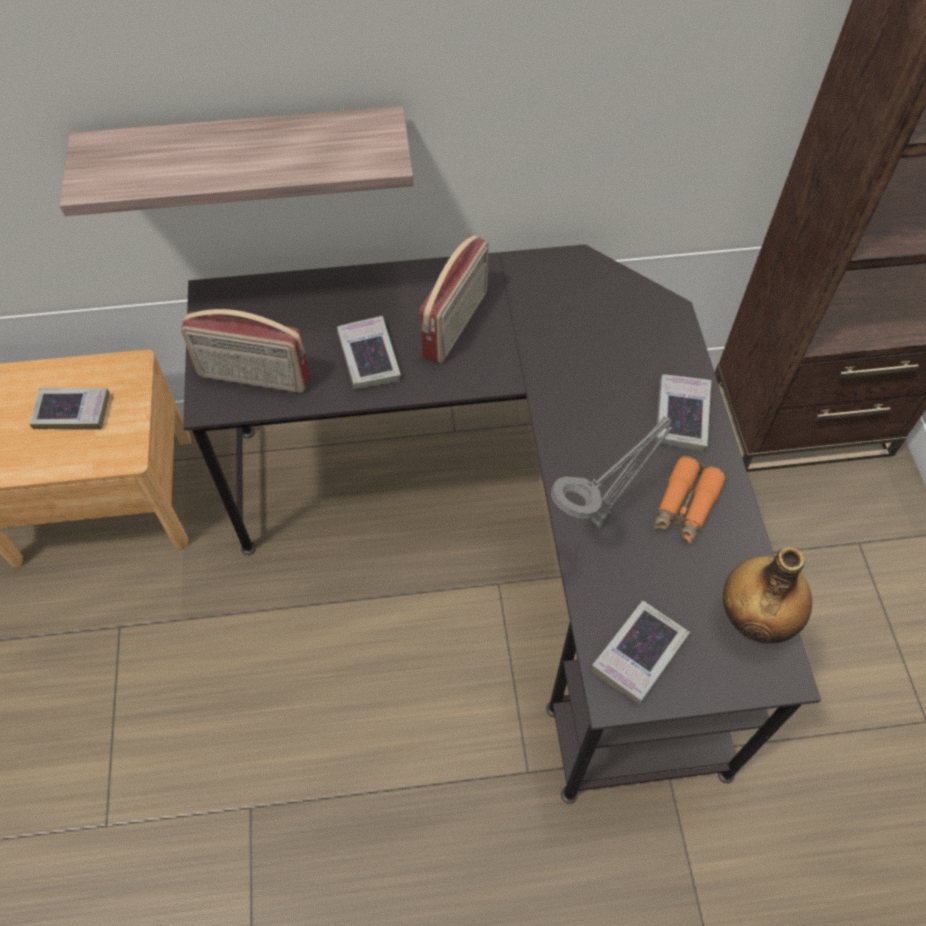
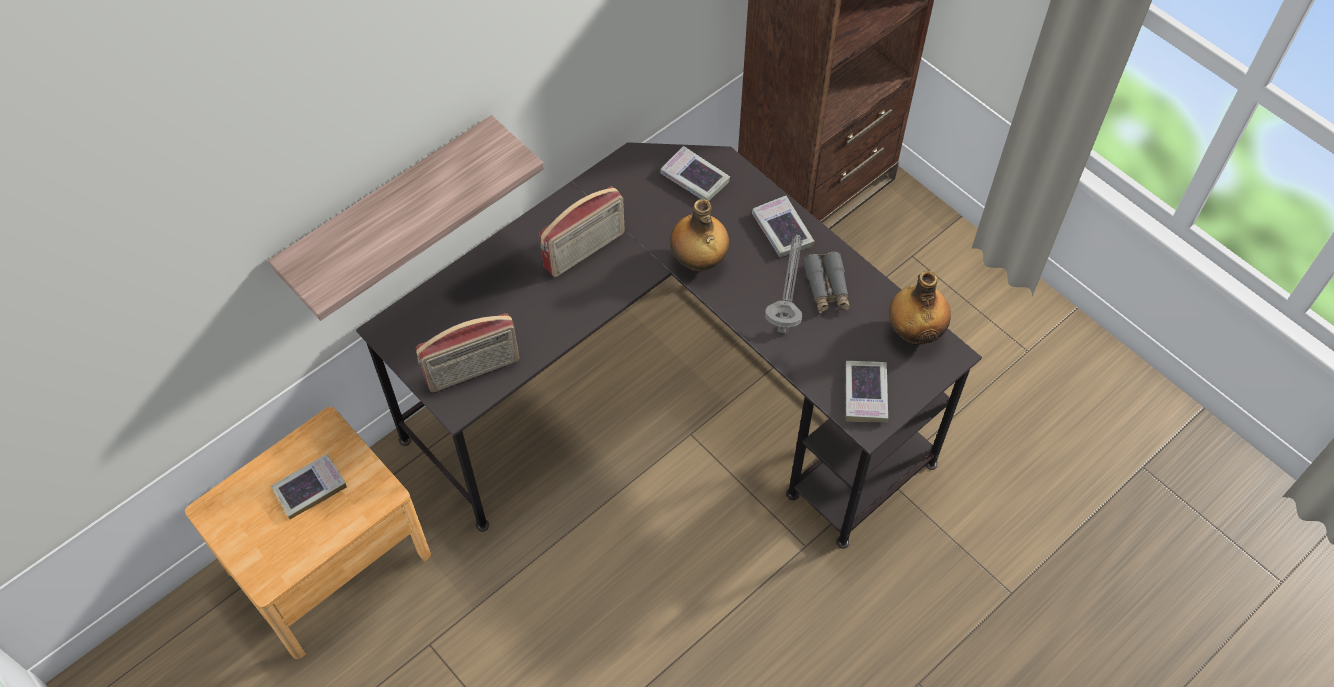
camera: 35 degrees left, 0 degrees up
(369, 357) = (543, 309): book -> book (694, 178)
(456, 325) = (585, 251): radio -> radio turned 60 degrees clockwise
(563, 398) = (698, 261): none -> bottle
(685, 506) = (827, 288): orange binoculars -> grey binoculars

